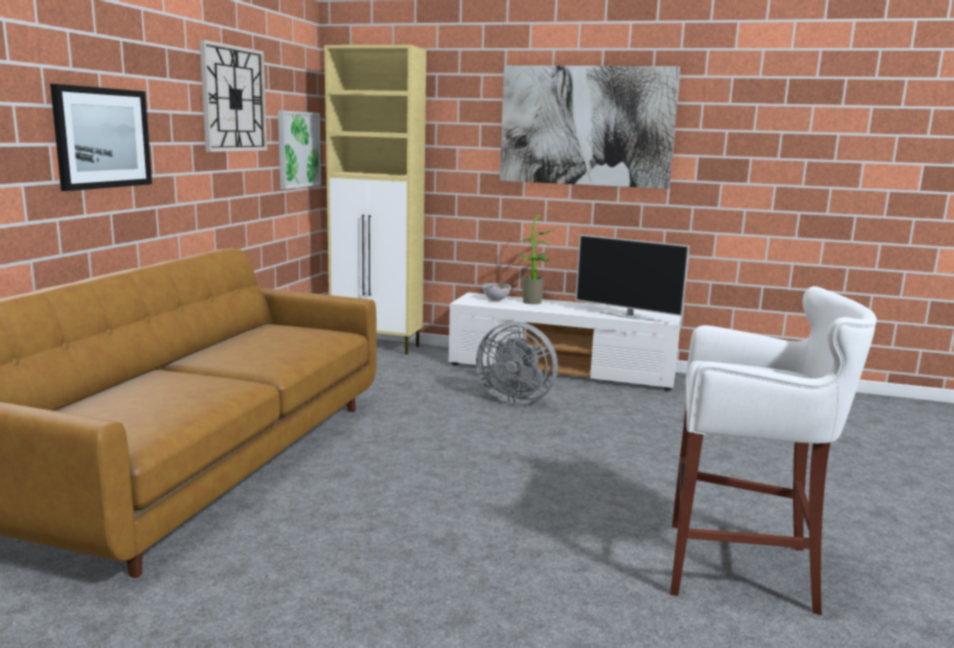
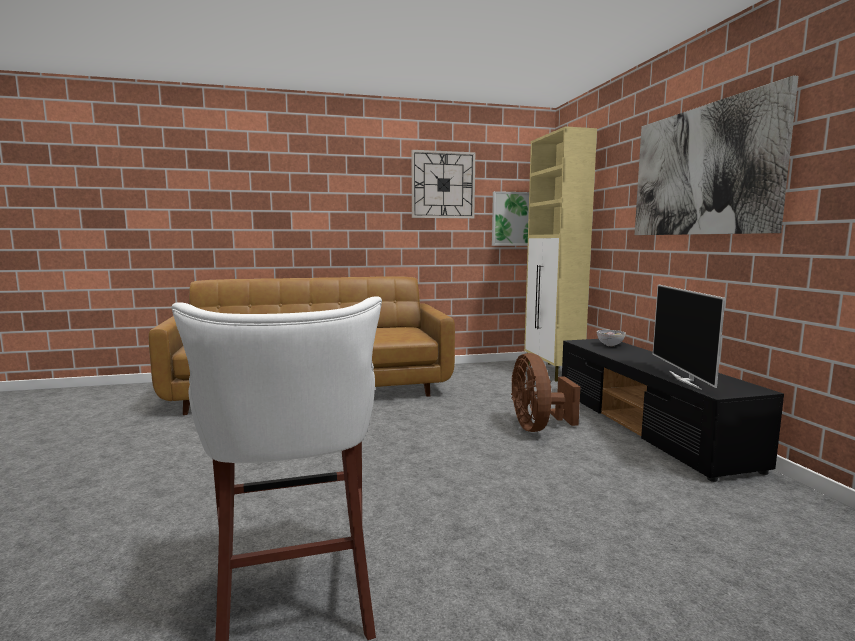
camera: 60 degrees right, 5 degrees down
(102, 138) = (325, 208): picture -> none
(515, 399) = (538, 427): grey fan -> brown fan
(534, 302) = (634, 353): potted plant -> none
(563, 370) = (647, 427): white tv stand -> black tv stand

